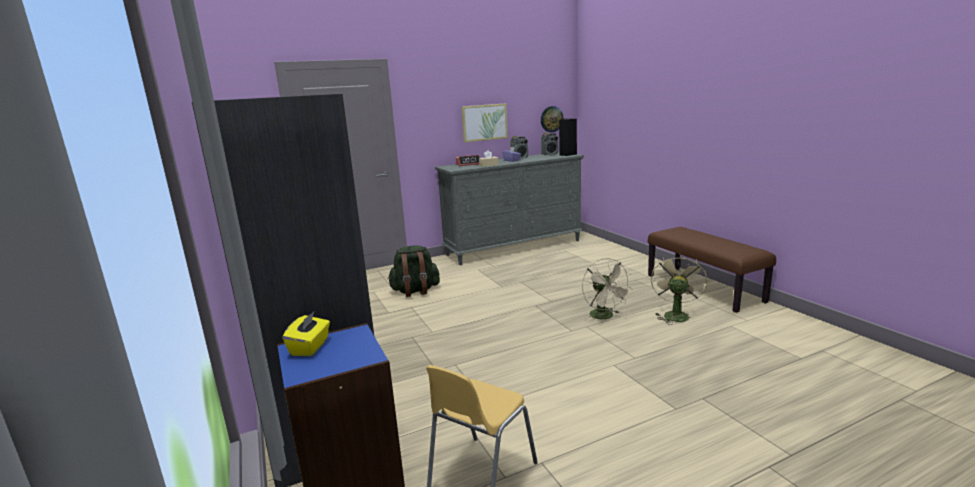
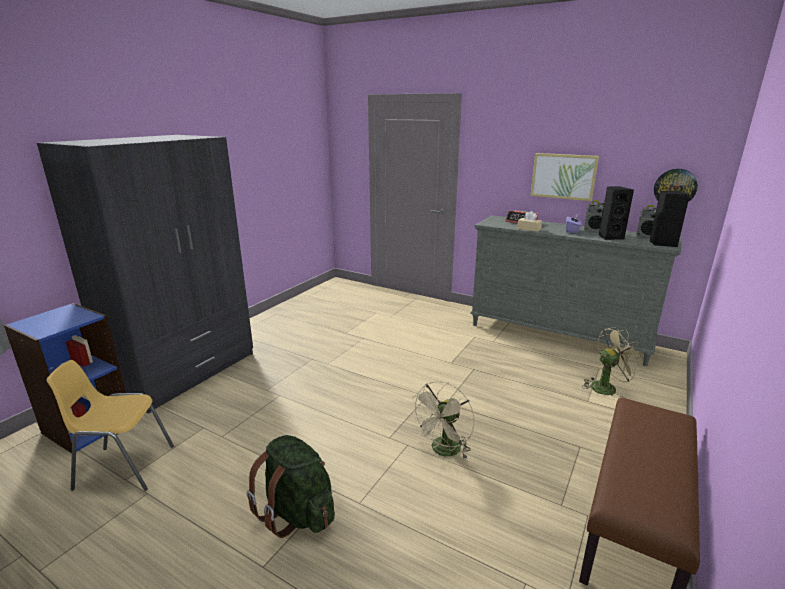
camera: 55 degrees right, 5 degrees up
(310, 347) = (65, 312): yellow tissue box -> none
(415, 291) = (394, 328): green backpack -> green backpack (297, 513)
(538, 158) = (610, 237): none -> black speaker
(675, 314) = (506, 511): beige fan -> beige fan (607, 387)

